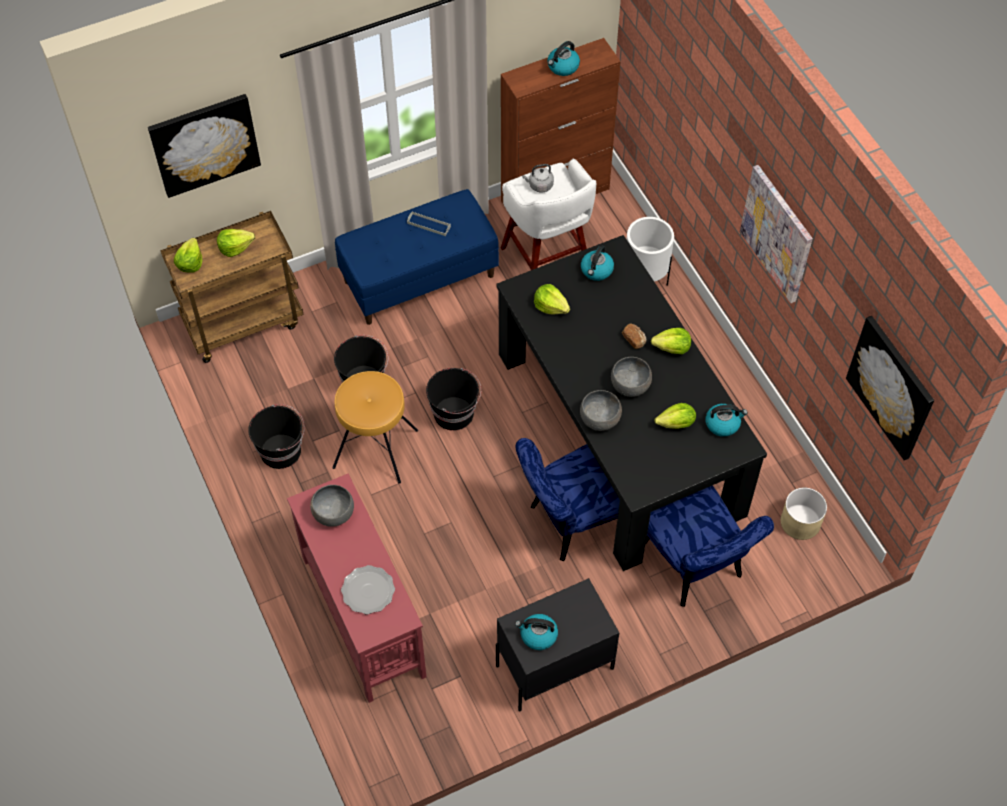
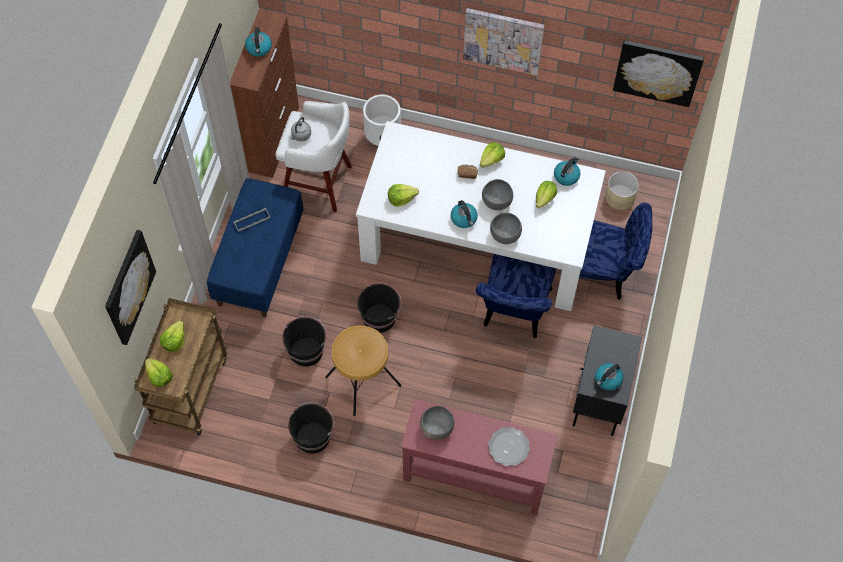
camera: 50 degrees left, 5 degrees up
(596, 270) = (399, 154): kettle -> kettle (464, 219)
(619, 433) = (477, 240): black dining table -> white dining table

